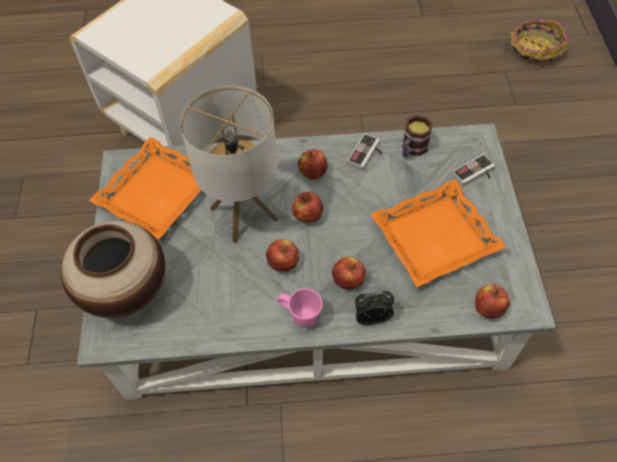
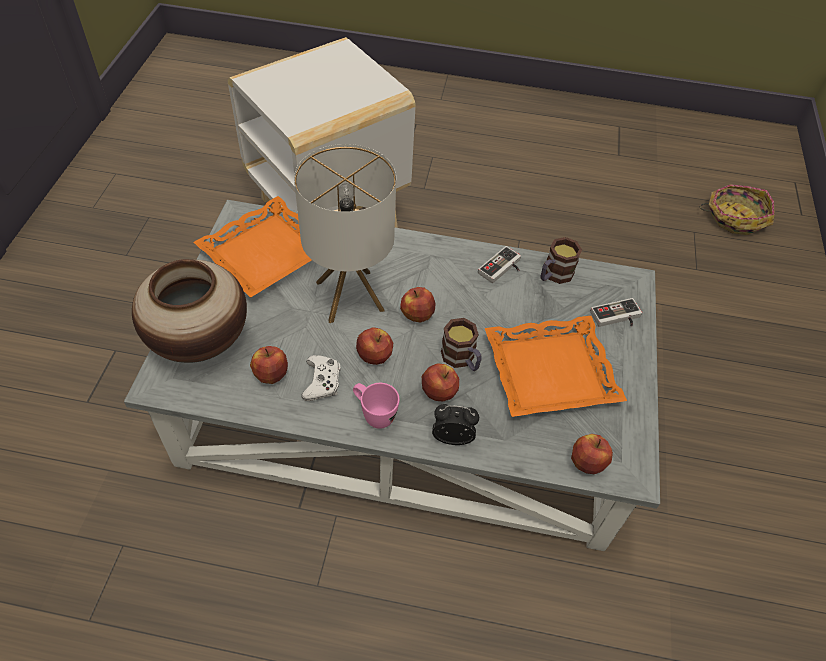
camera: 10 degrees right, 5 degrees down
(246, 298) = (322, 382): none -> white game controller
(313, 173) = (437, 273): apple -> apple (271, 375)
(358, 246) = (462, 359): none -> mug

